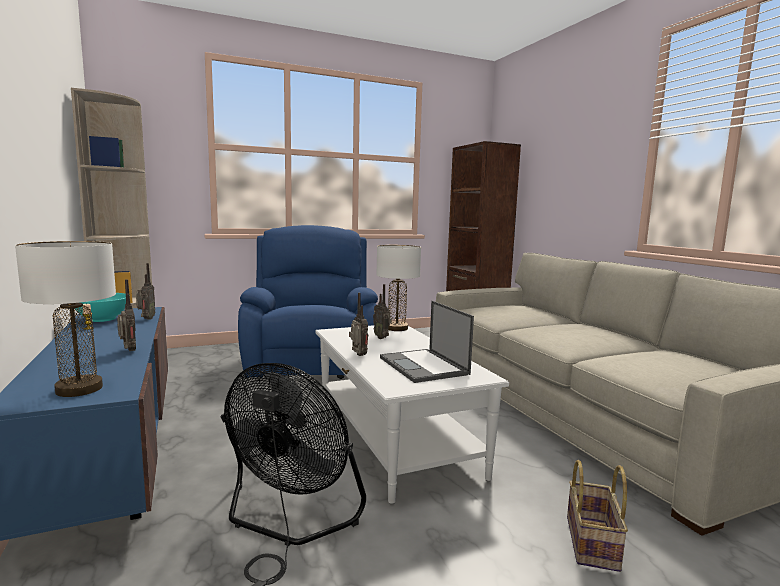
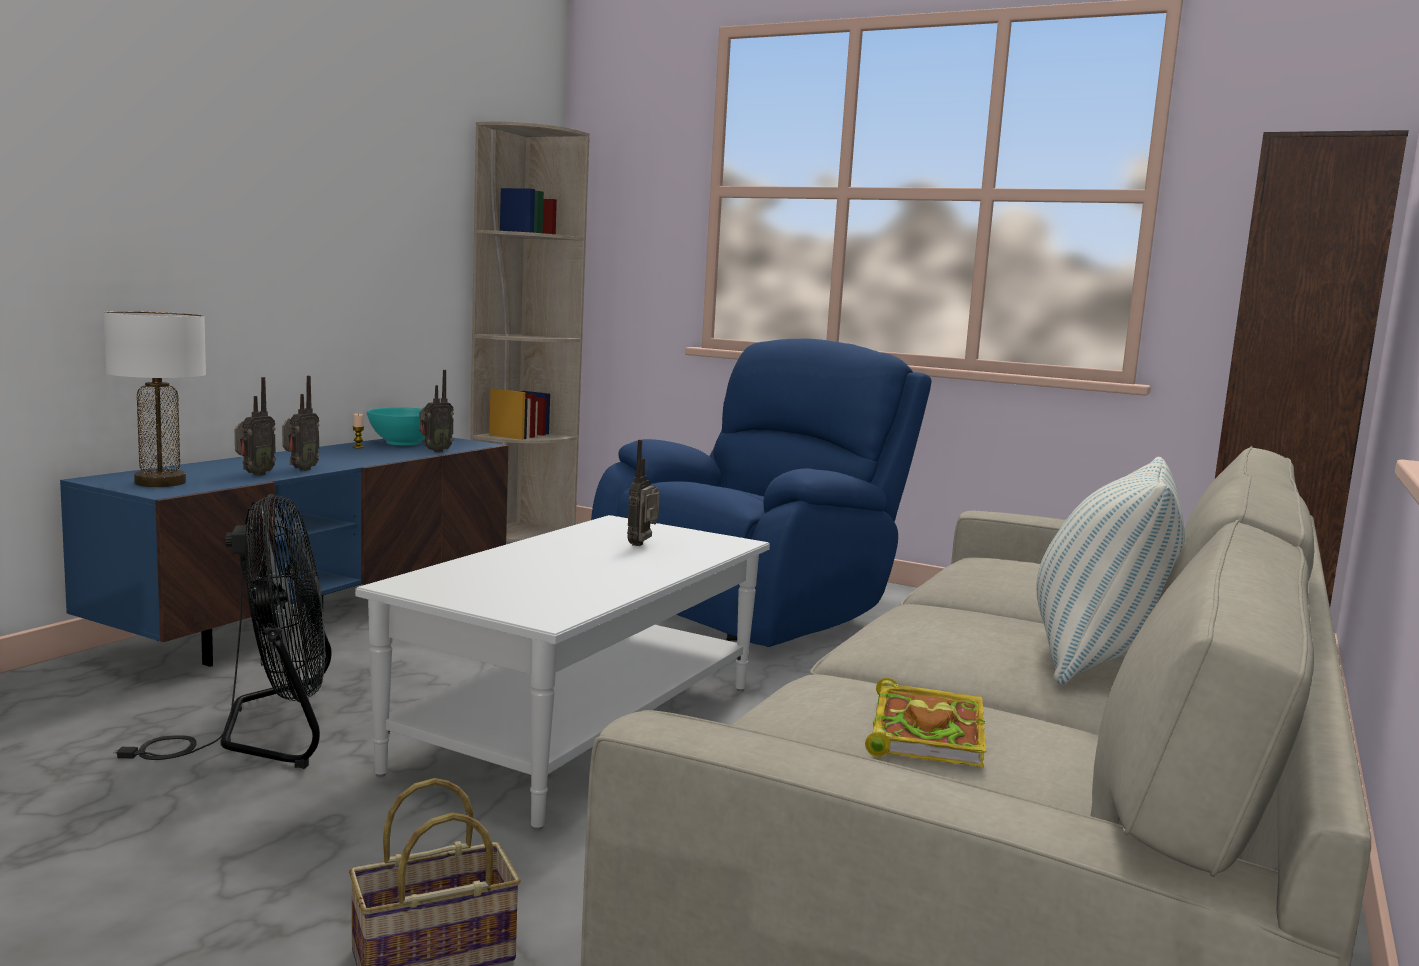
camera: 50 degrees right, 0 degrees up
(358, 356) = (519, 549): radio -> radio (254, 475)
(396, 328) = (720, 543): table lamp -> none
(424, 366) = (536, 583): laptop -> none
(599, 330) = (1096, 657): none -> pillow
(670, 363) = (925, 731): none -> book

